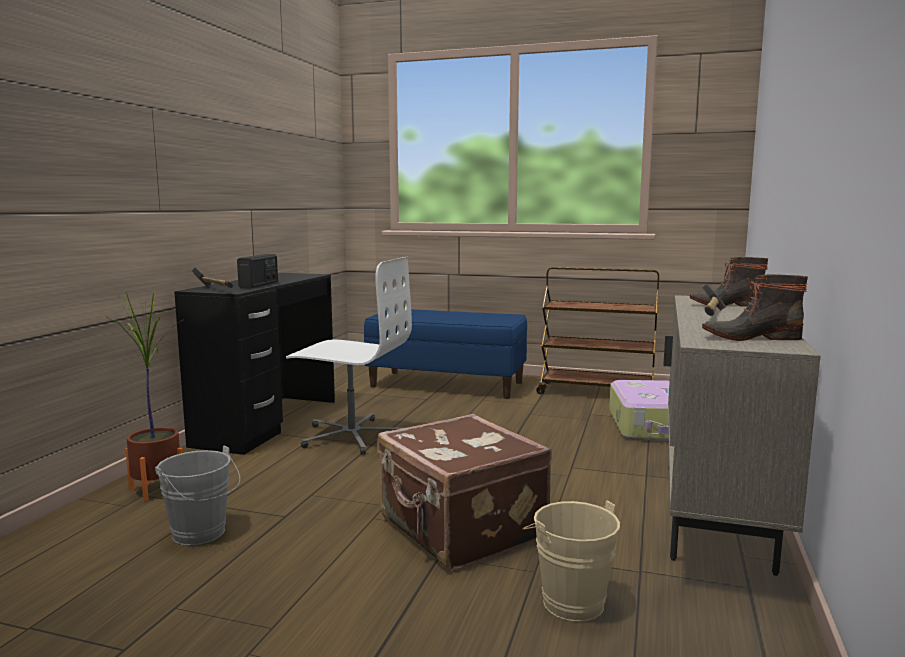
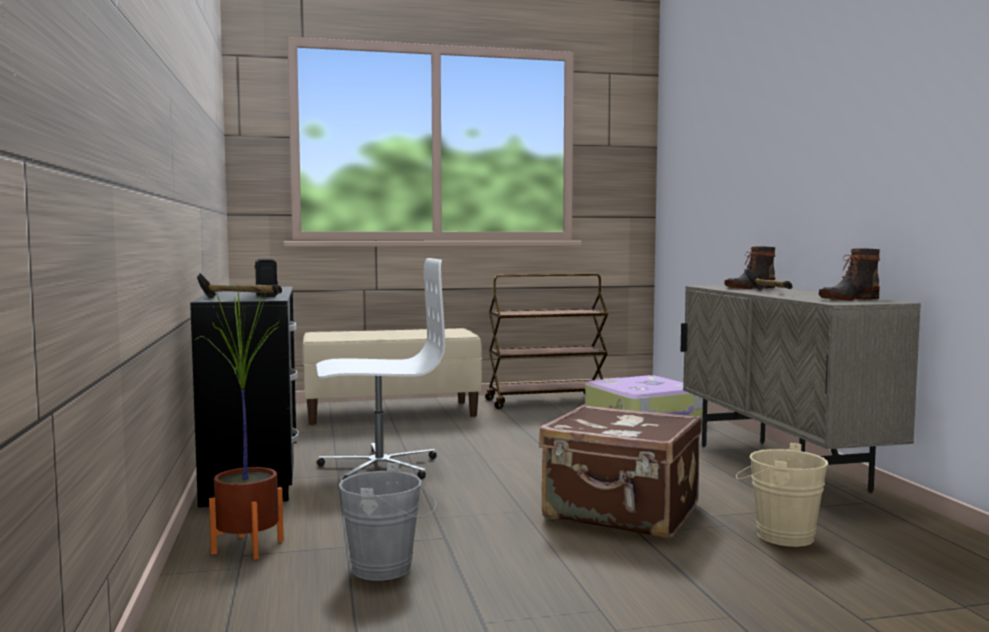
camera: 30 degrees left, 5 degrees down
(447, 384) = (392, 412): blue bench -> beige bench

